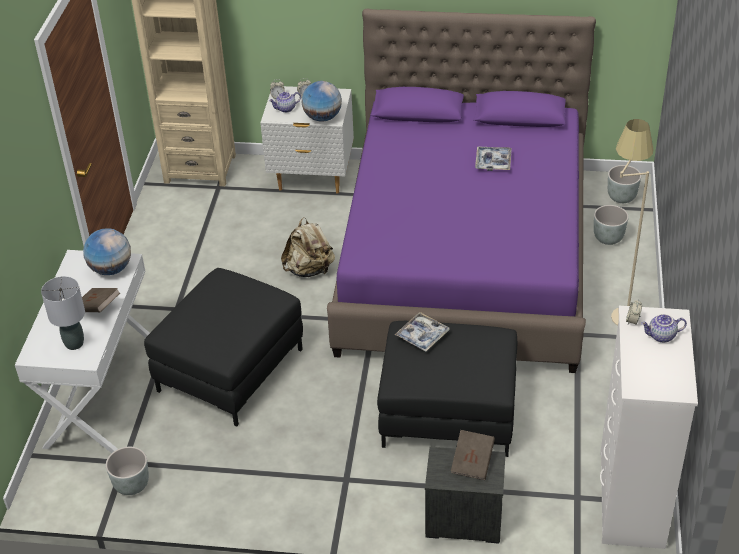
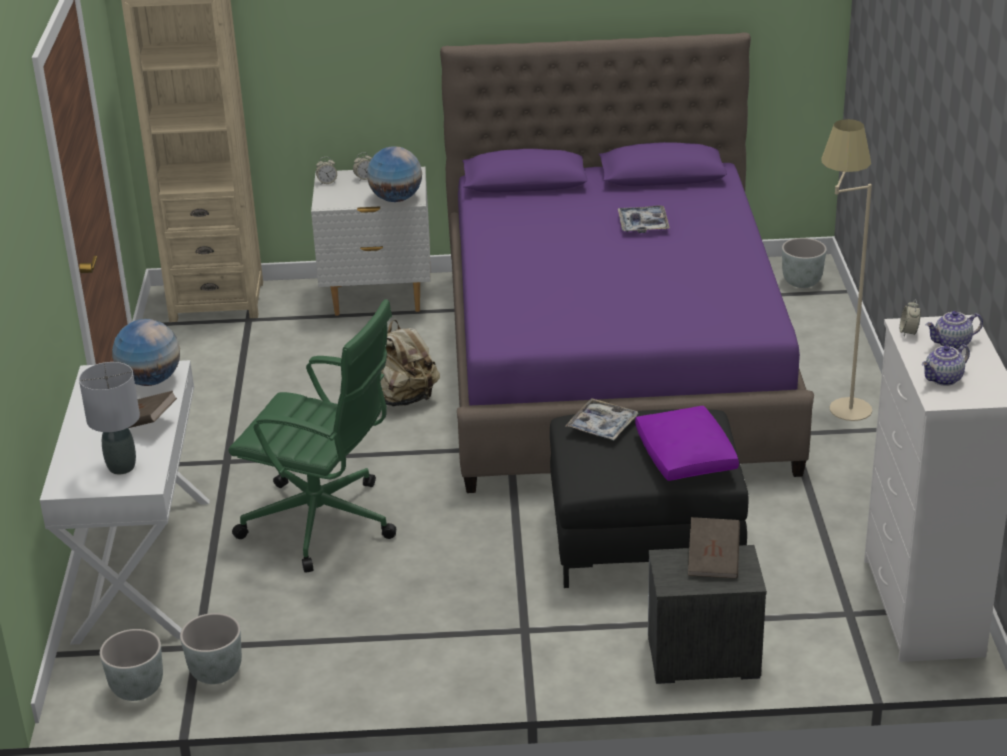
camera: 10 degrees left, 10 degrees down
(230, 371) = (324, 524): black ottoman -> green office chair
(286, 109) = (342, 194): teapot -> teapot (944, 379)
(474, 371) = (686, 457): none -> purple pillow
(607, 238) = (798, 327): grey planter -> grey planter (136, 689)

